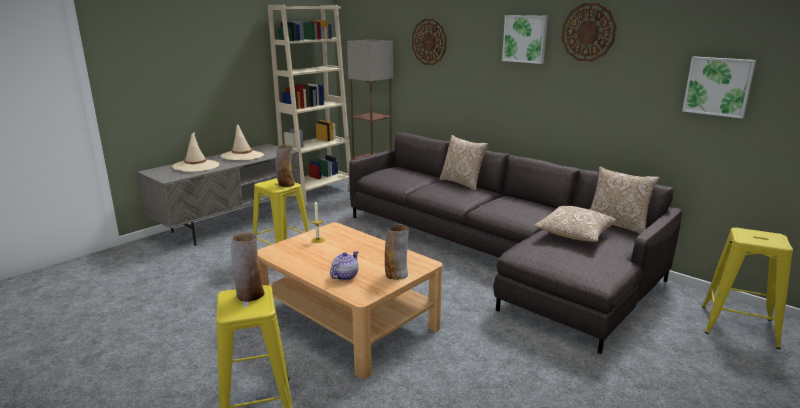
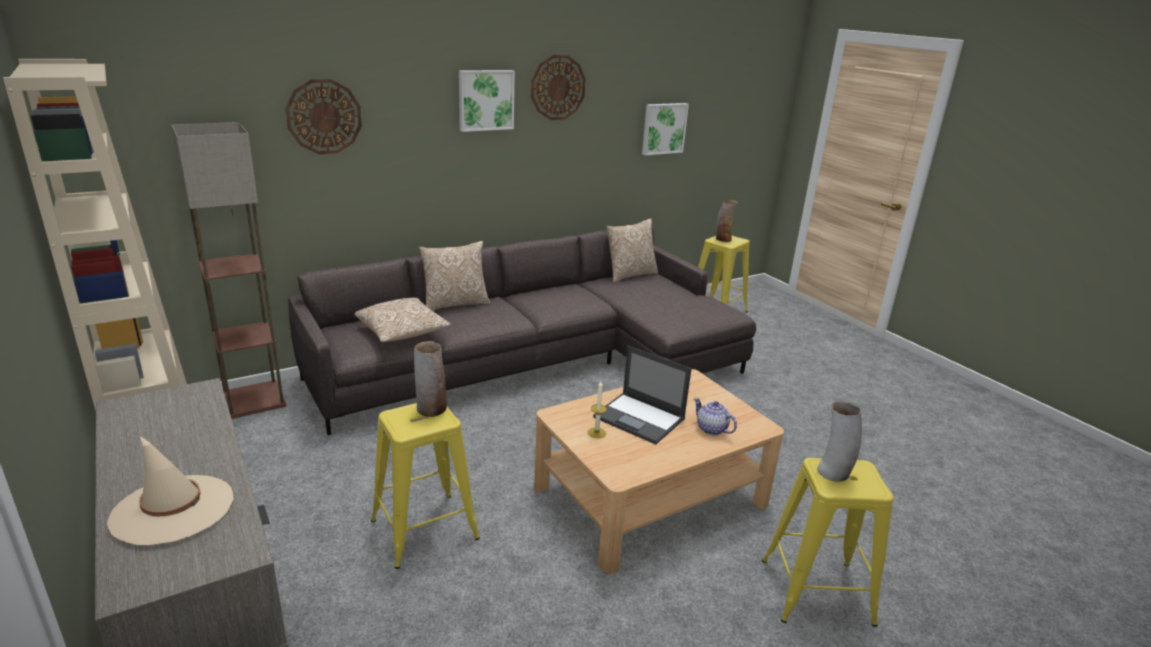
camera: 75 degrees left, 5 degrees up
(242, 156) = (164, 442): beige hat -> none
(345, 251) = (640, 418): none -> laptop
(396, 274) = (714, 398): vase -> vase (723, 239)
(574, 235) = (650, 296): pillow -> pillow (402, 333)

